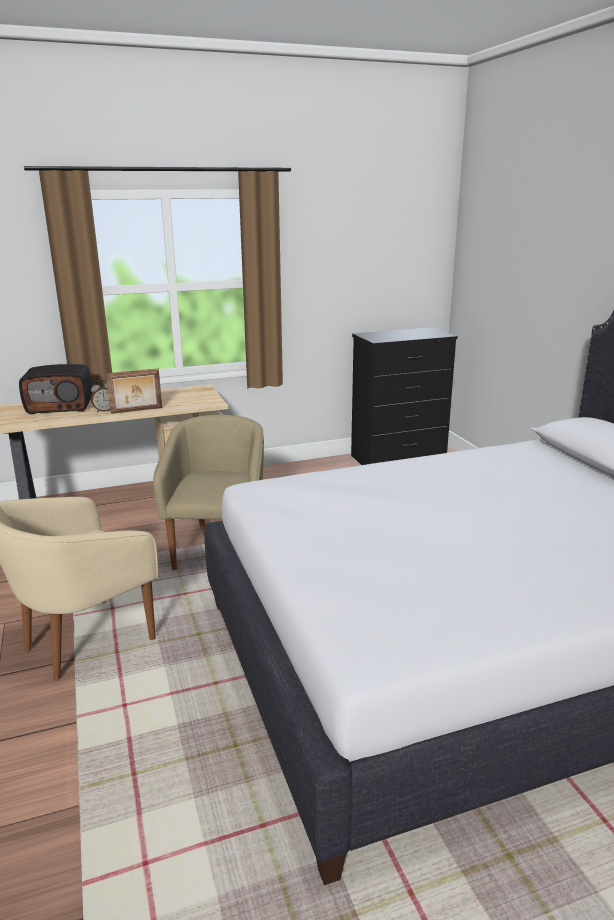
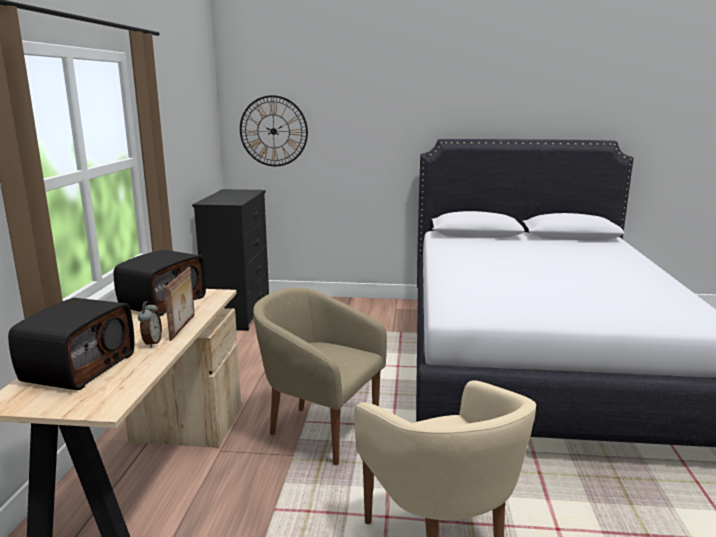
camera: 65 degrees left, 5 degrees down
(182, 395) = (163, 302): none -> radio
(486, 270) = (273, 131): none -> wall clock

